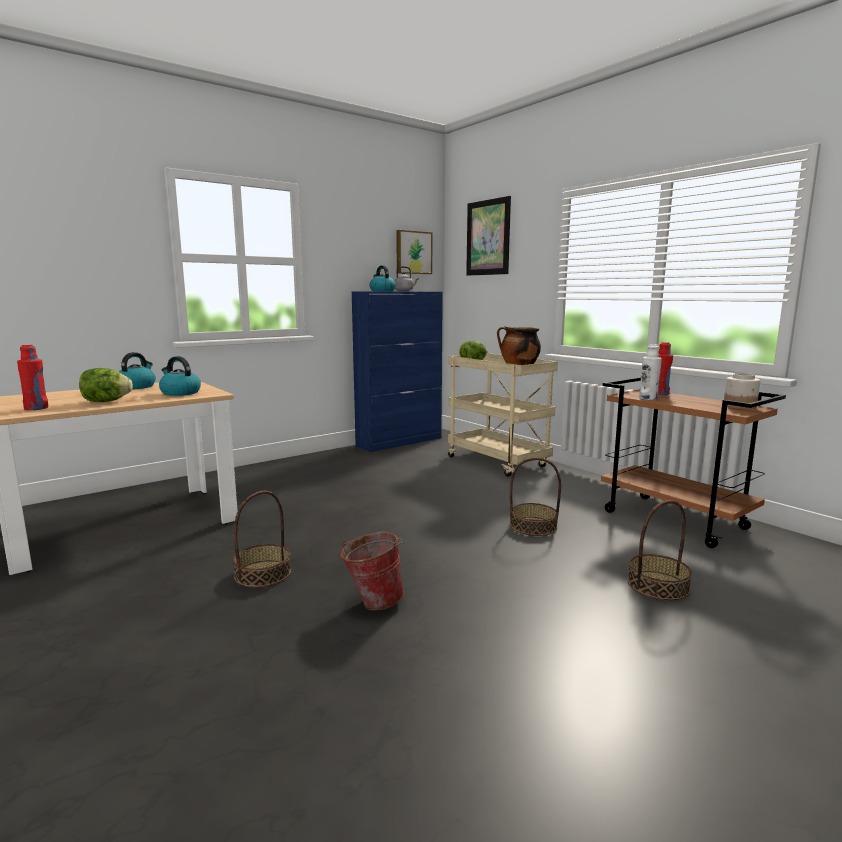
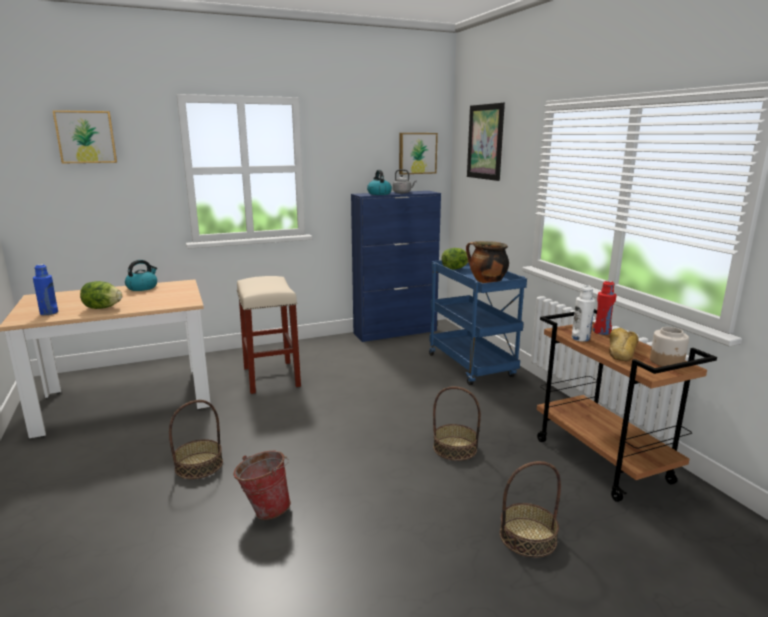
camera: 15 degrees right, 5 degrees up
(36, 408) = (49, 313): red bottle -> blue bottle
(53, 208) = (86, 137): none -> picture
(180, 393) = (165, 299): kettle -> none
(291, 488) = (272, 377): none -> beige stool
(499, 462) = (472, 366): beige cart -> blue cart
(693, 402) = (621, 351): none -> bread

